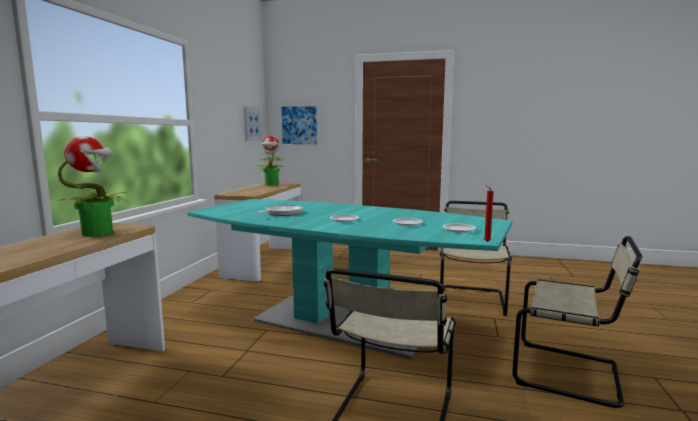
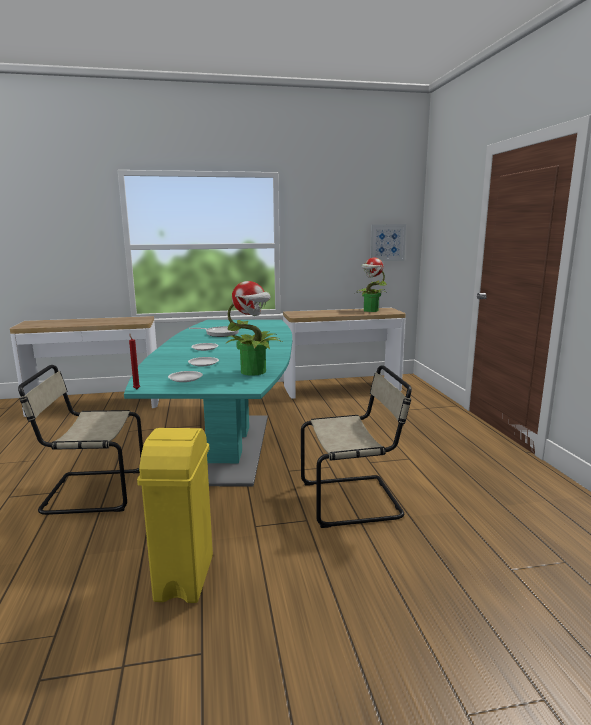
camera: 65 degrees right, 5 degrees up
(98, 233) = (121, 321): potted plant -> potted plant (254, 371)
(299, 125) = (439, 243): picture -> none
(570, 374) = (184, 578): beige chair -> yellow trash can

